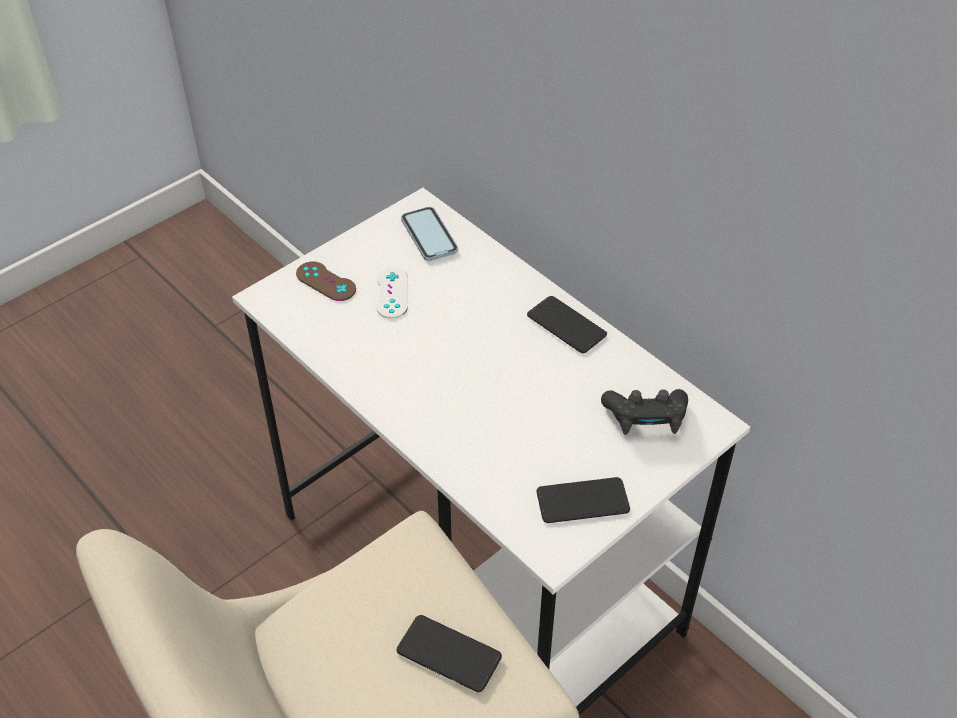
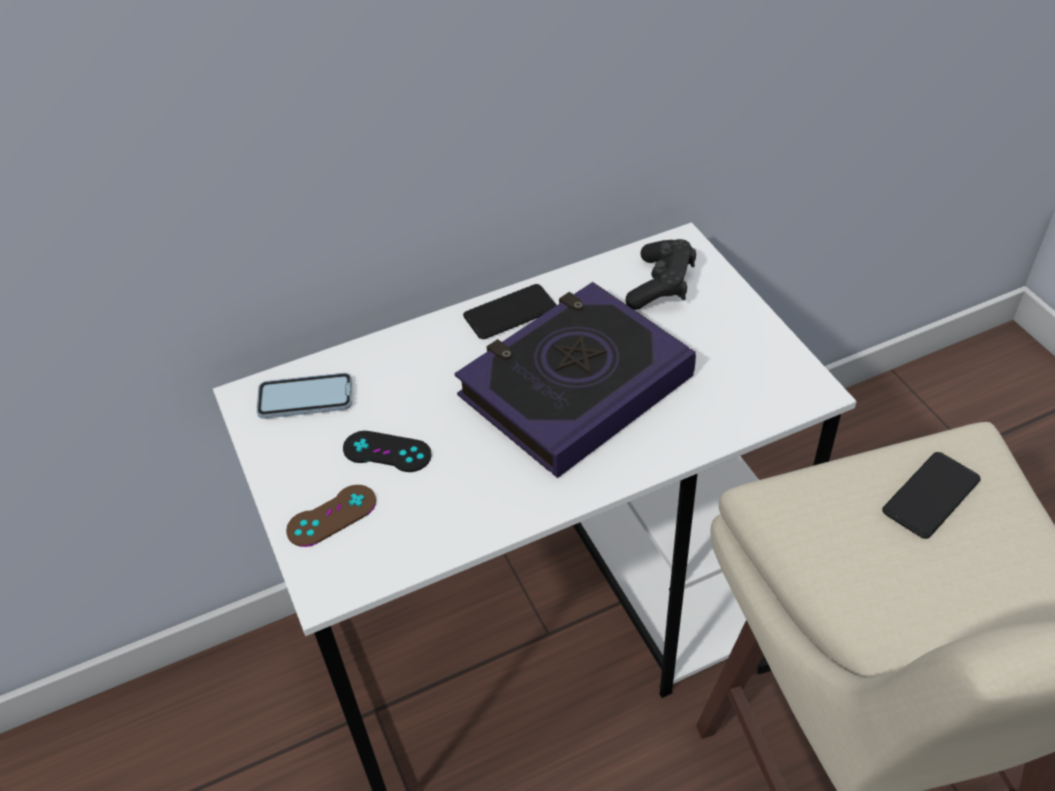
camera: 70 degrees left, 0 degrees up
(392, 293) = (387, 452): white game controller -> black game controller
(497, 385) = (575, 386): none -> book
(582, 501) = (753, 354): phone -> none

